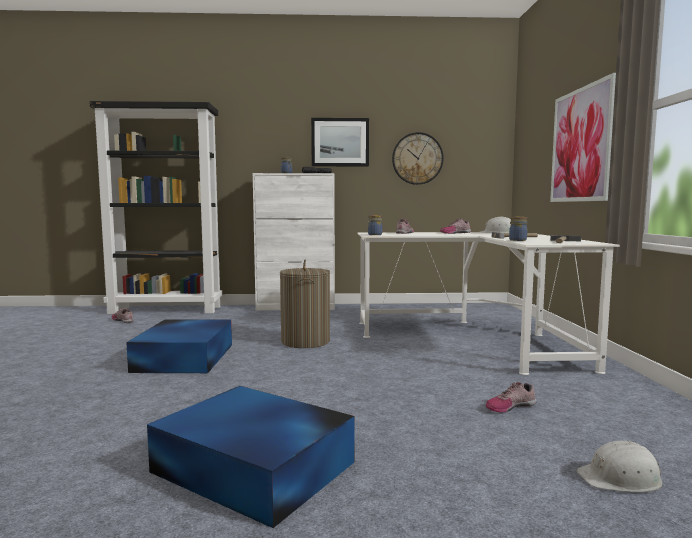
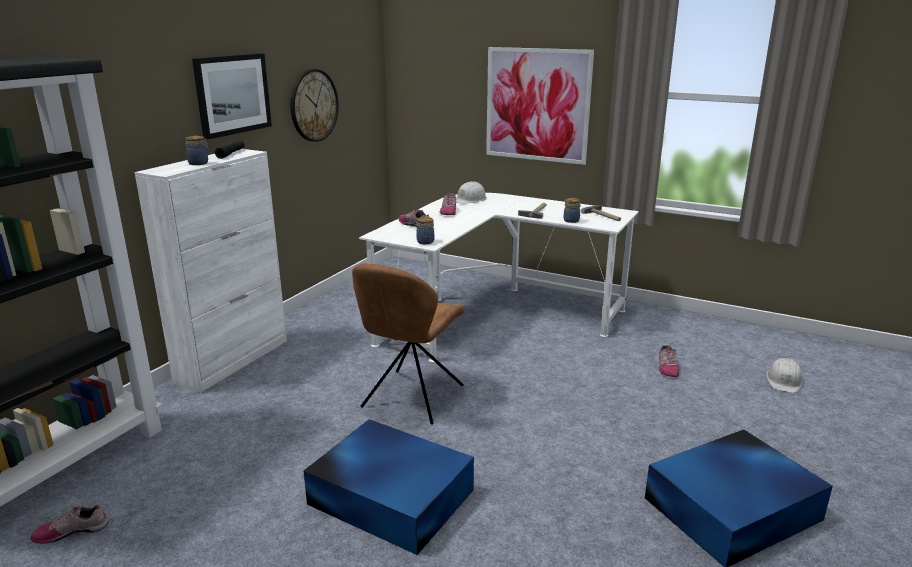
camera: 60 degrees left, 15 degrees up
(305, 341) = (411, 398): laundry basket -> brown chair

